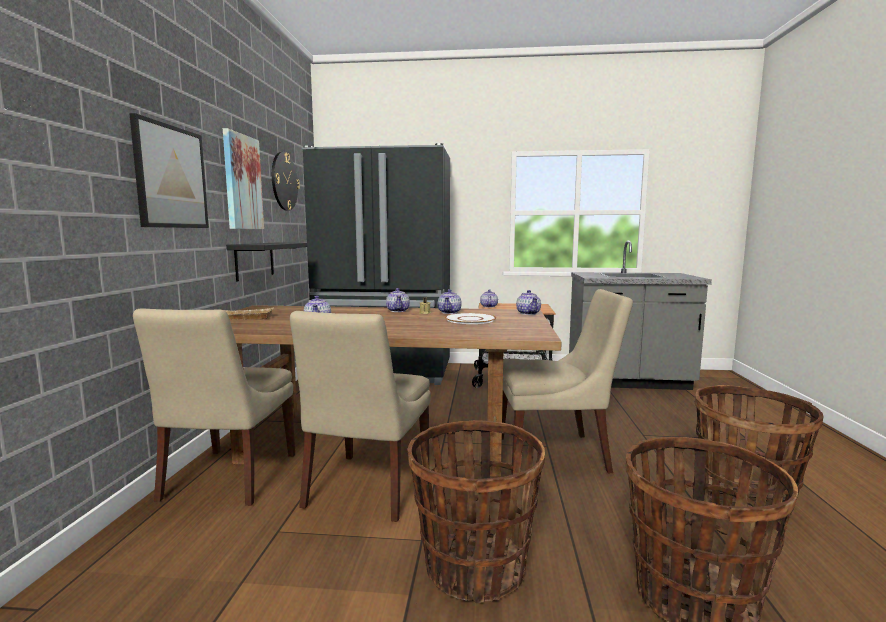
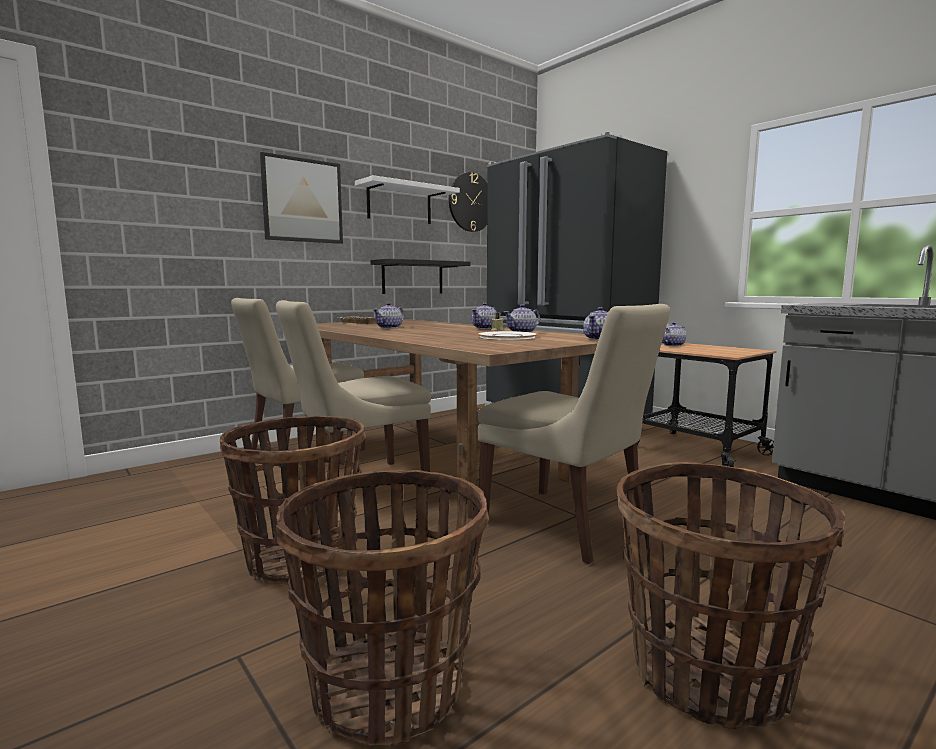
camera: 45 degrees right, 0 degrees up
(242, 182) = (399, 204): picture -> white shelf

